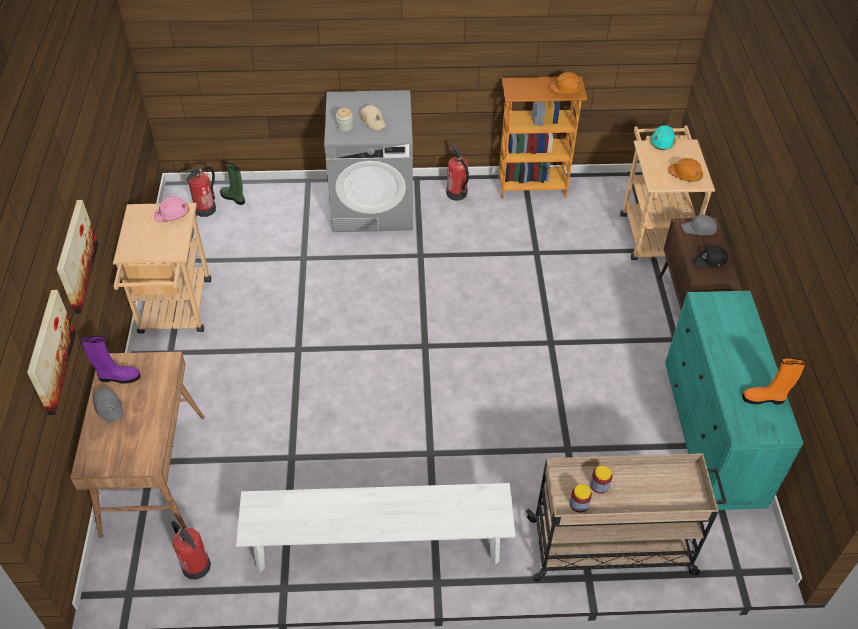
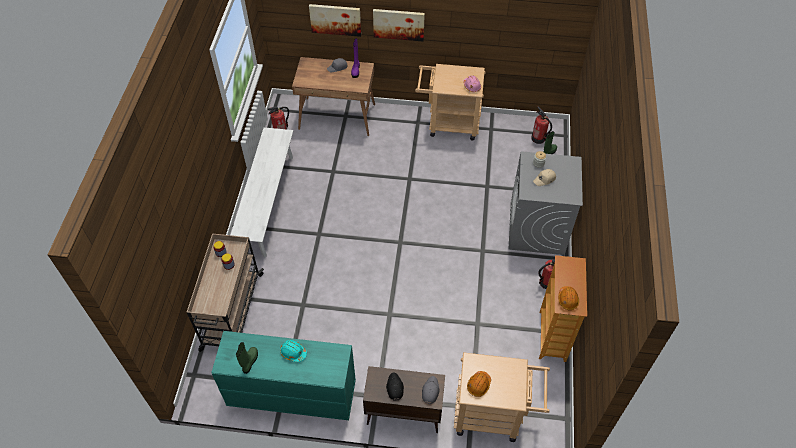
camera: 100 degrees right, 5 degrees up
(662, 142) = (523, 380): turquoise hard hat -> turquoise hard hat (293, 352)
(764, 398) = (249, 362): orange boot -> green boot

